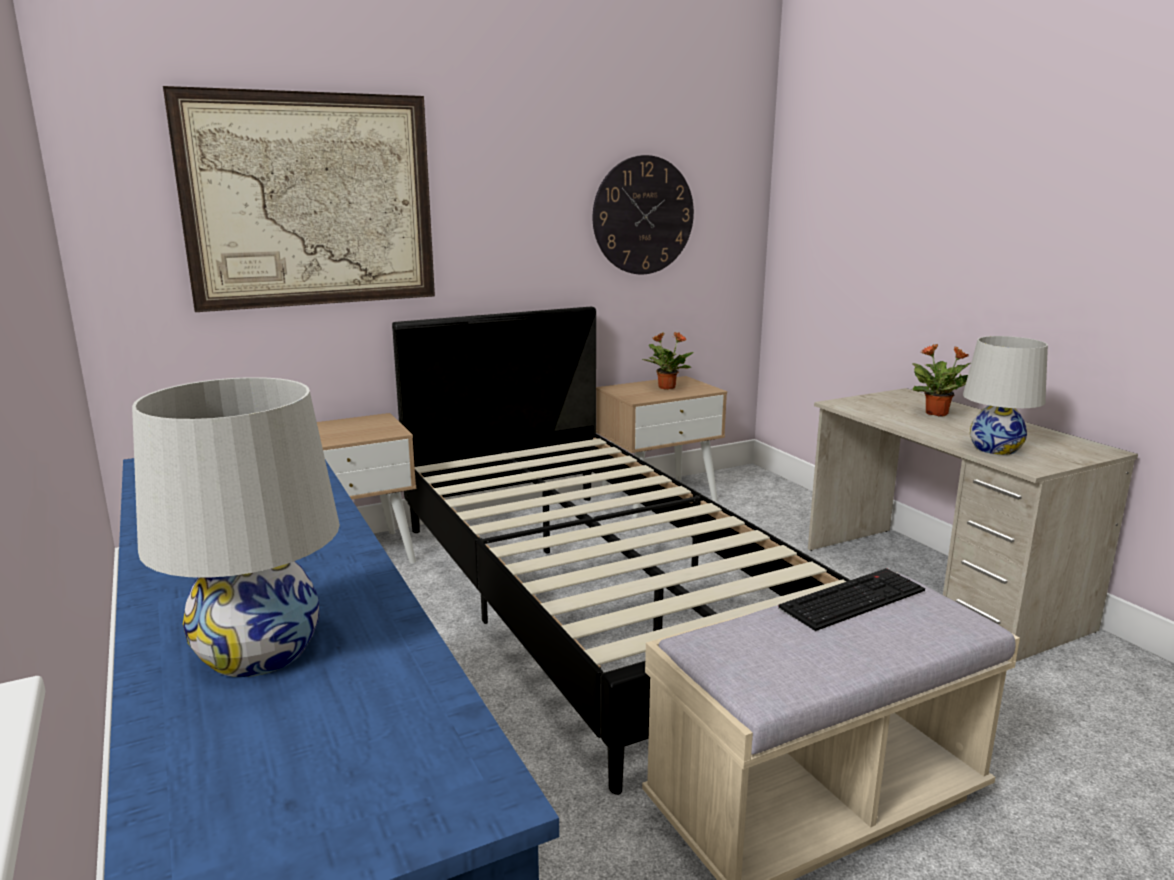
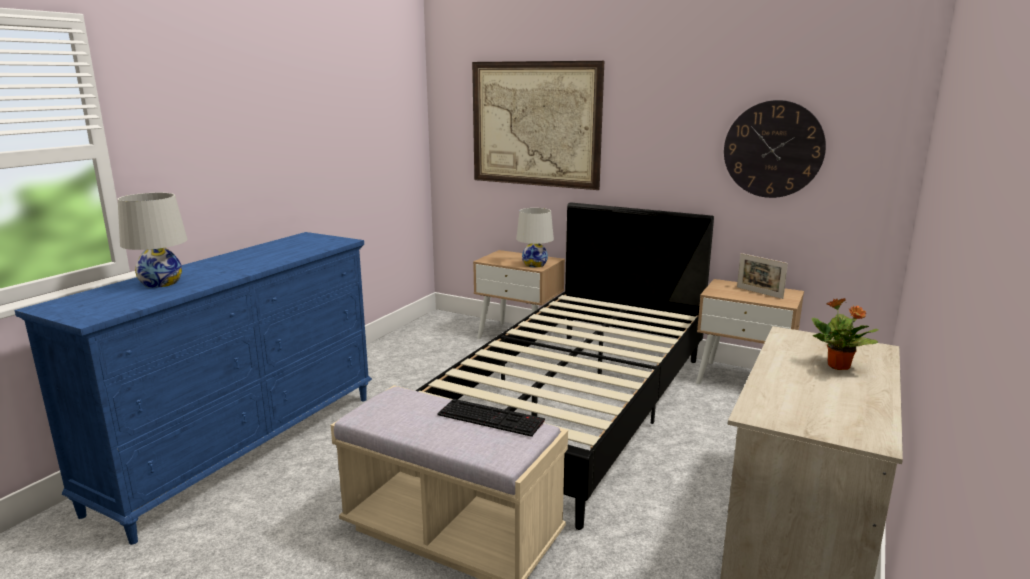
camera: 55 degrees right, 0 degrees up
(666, 387) = (759, 292): potted plant -> picture frame
(995, 448) = (779, 397): white table lamp -> white table lamp (534, 264)

